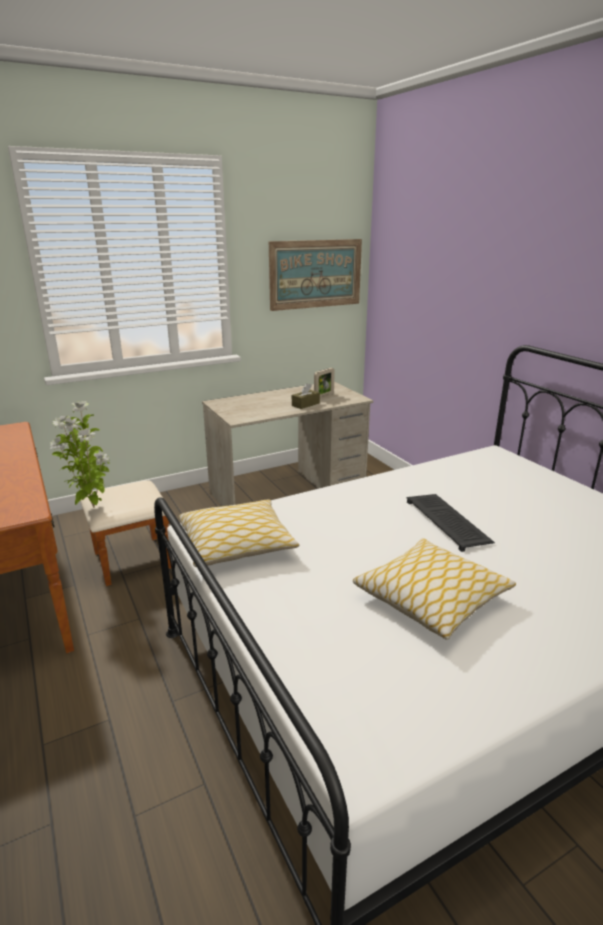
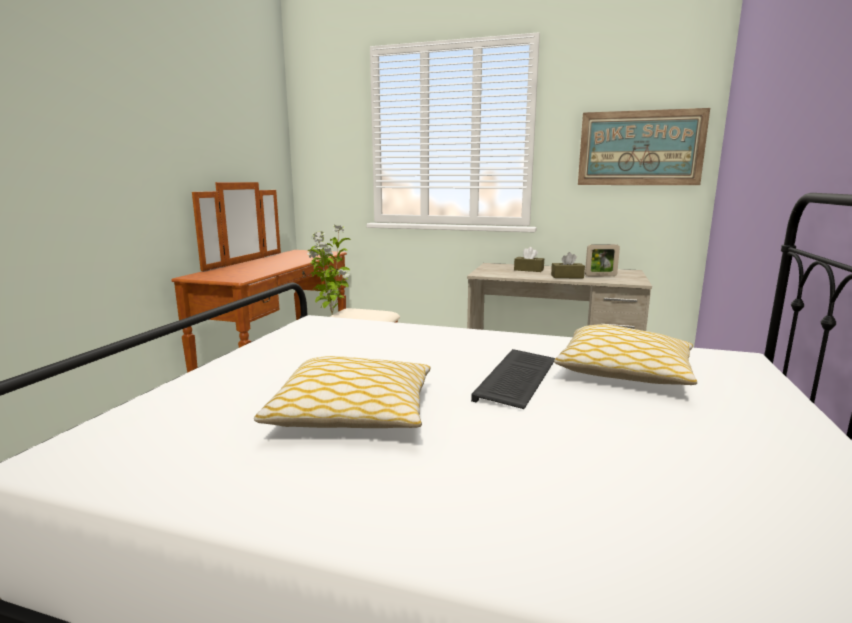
camera: 45 degrees right, 10 degrees down
(236, 544) = (316, 334): pillow -> pillow (624, 372)
(261, 402) = (528, 270): none -> brown tissue box

